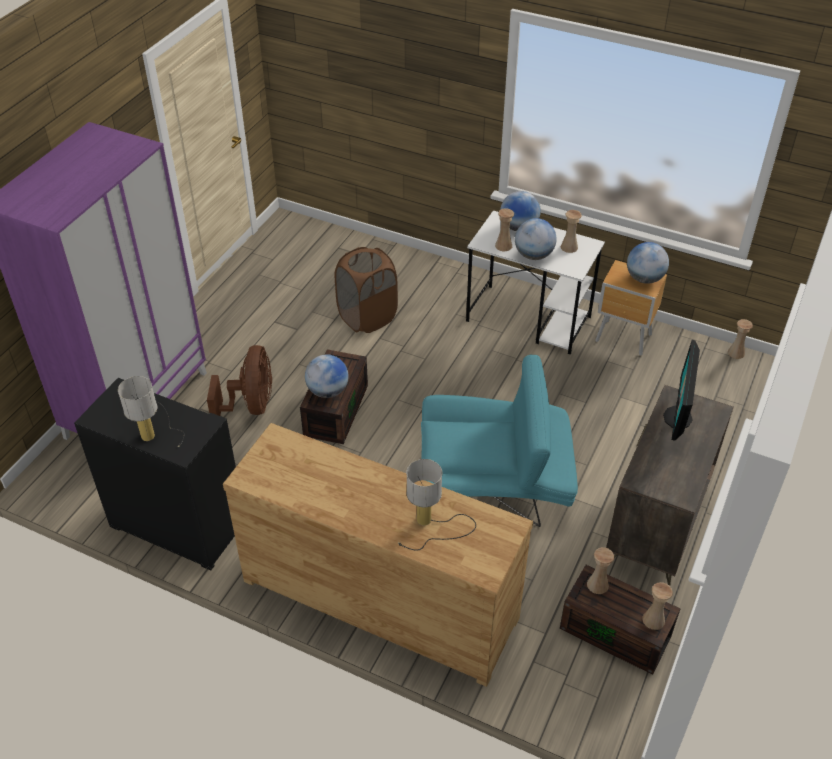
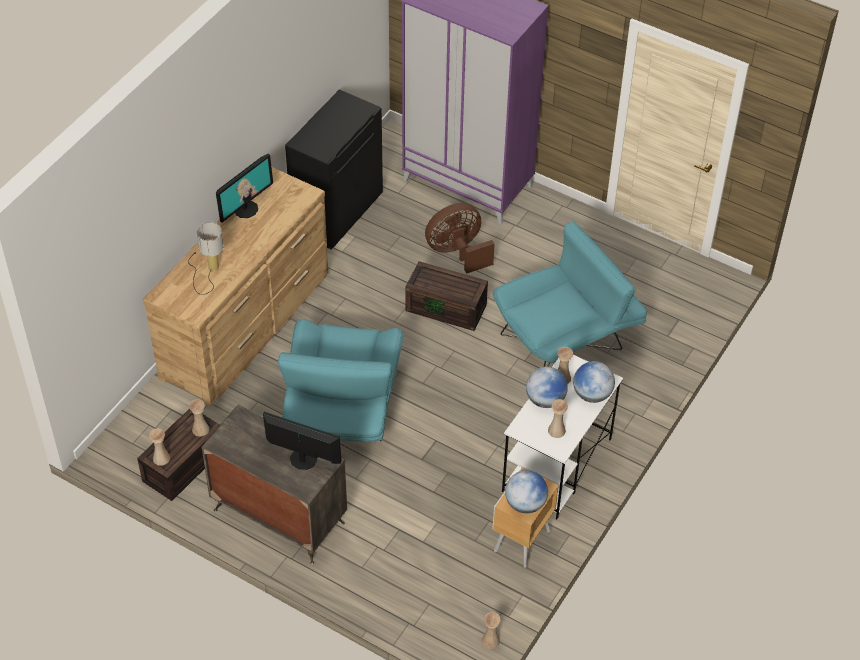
camera: 95 degrees right, 5 degrees up
(153, 430) = (324, 127): table lamp -> none
(251, 406) = (458, 252): brown fan -> brown fan turned 150 degrees clockwise
(309, 499) = (246, 209): none -> monitor
(327, 391) = (434, 279): globe -> none
(367, 317) = (568, 336): brown laundry basket -> turquoise armchair

